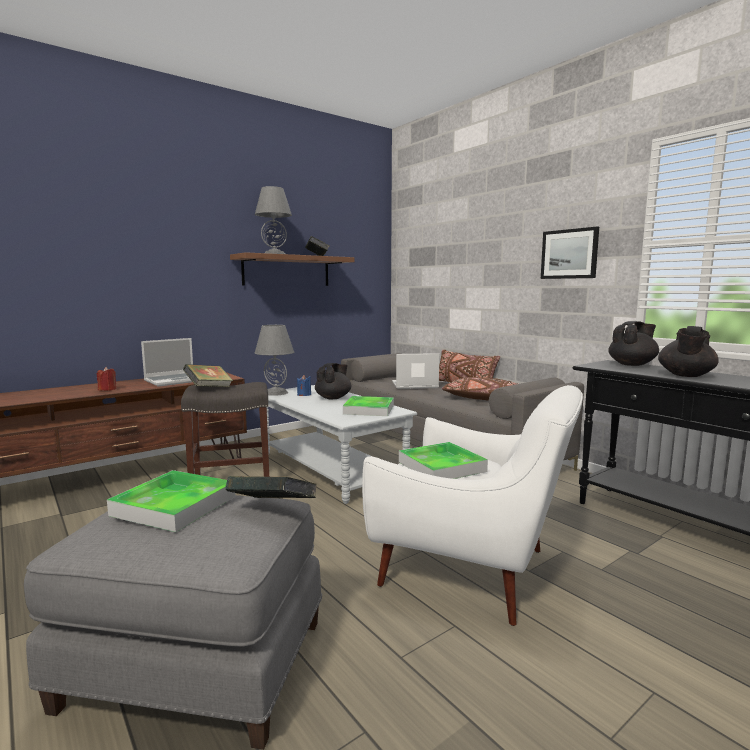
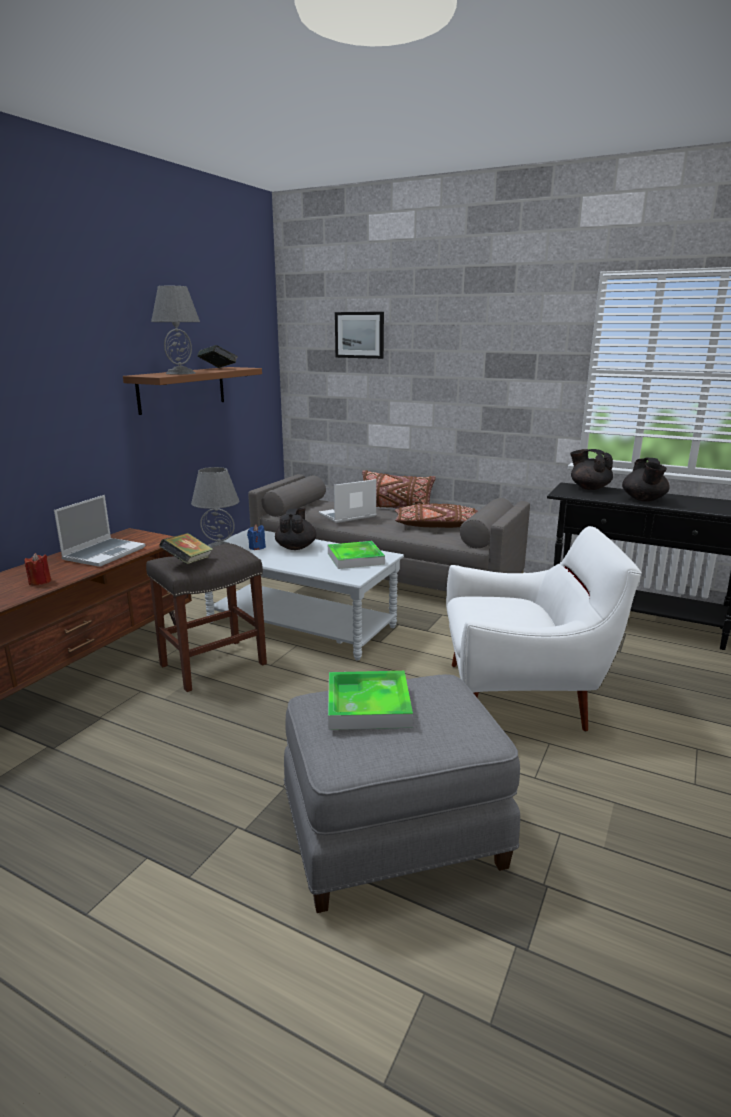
camera: 25 degrees left, 10 degrees up
(272, 510) = (449, 688): book -> none
(441, 466) = (501, 614): tray -> none
(569, 254) = (514, 374): picture -> picture (359, 335)
(632, 364) = (589, 488): black teapot -> black teapot turned 75 degrees counterclockwise

